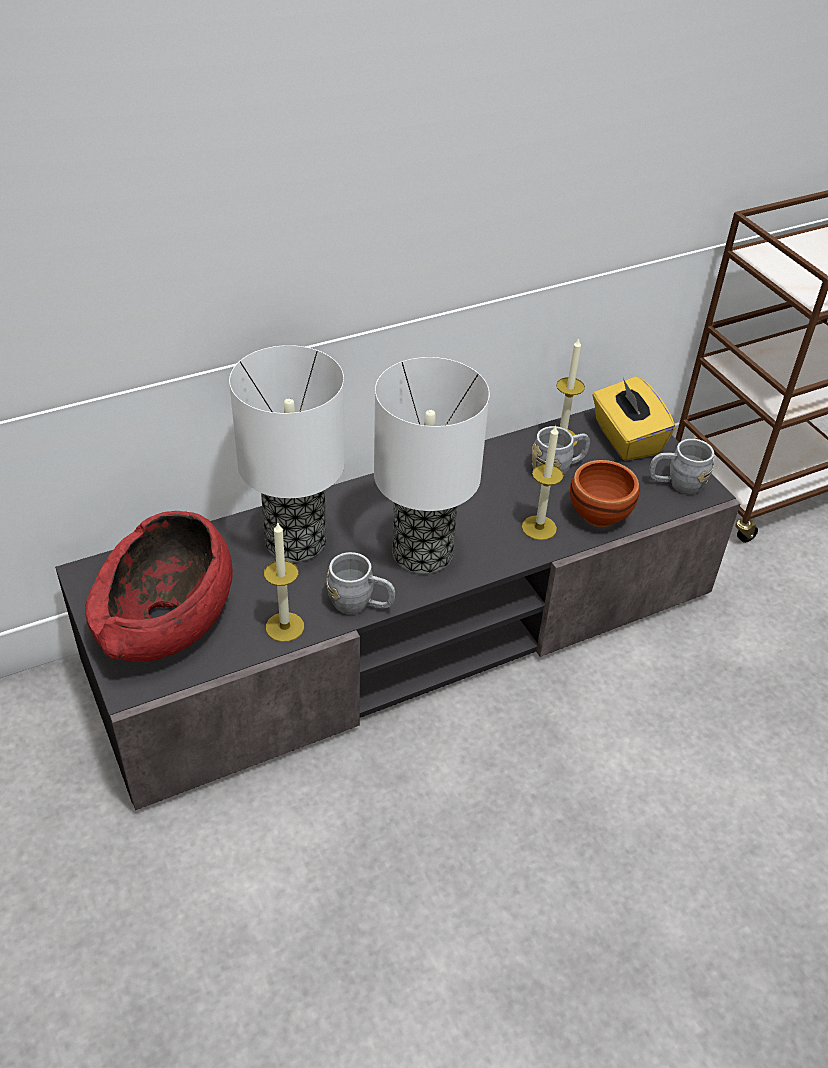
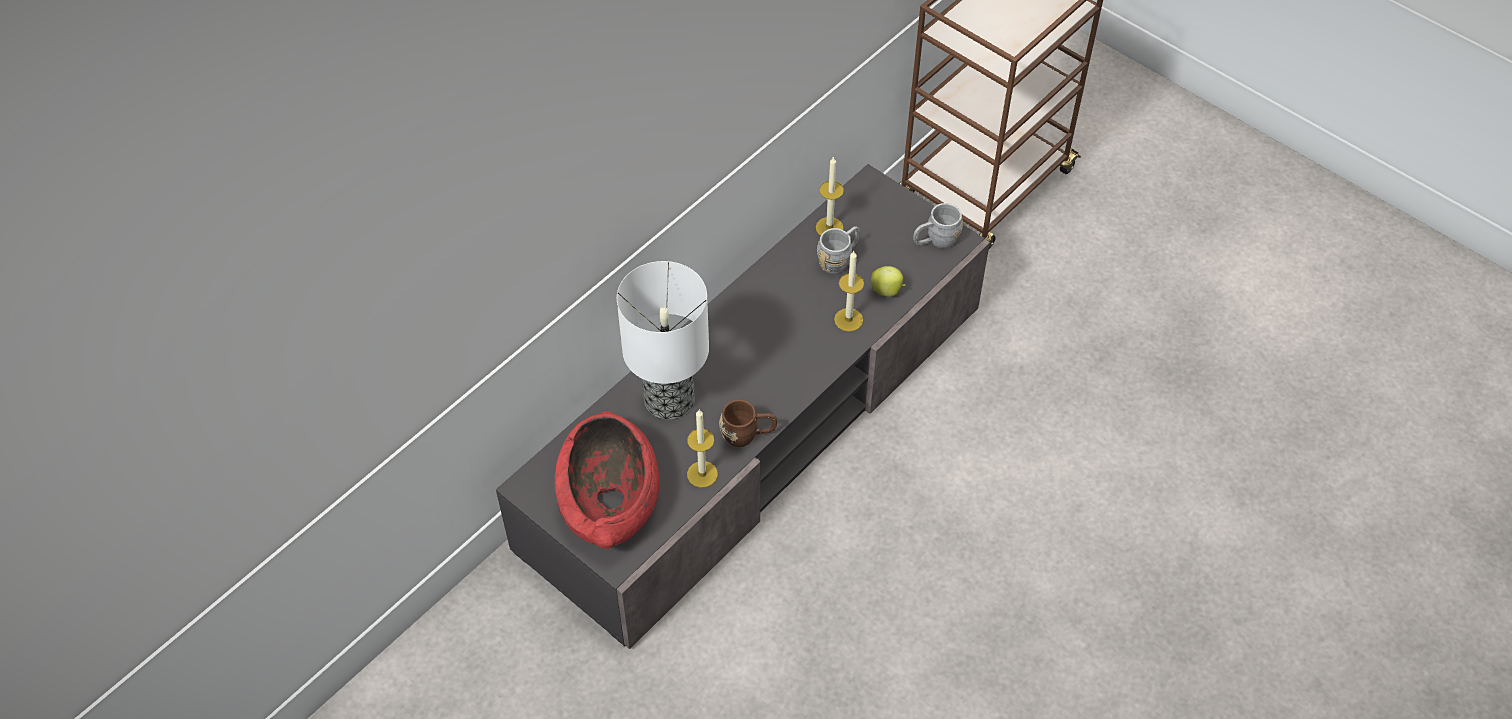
camera: 20 degrees left, 10 degrees up
(360, 604) = (748, 435): grey mug -> brown mug
(420, 552) = (770, 374): table lamp -> none
(598, 514) = (887, 291): brown bowl -> apple
(626, 438) = (880, 210): yellow tissue box -> none

